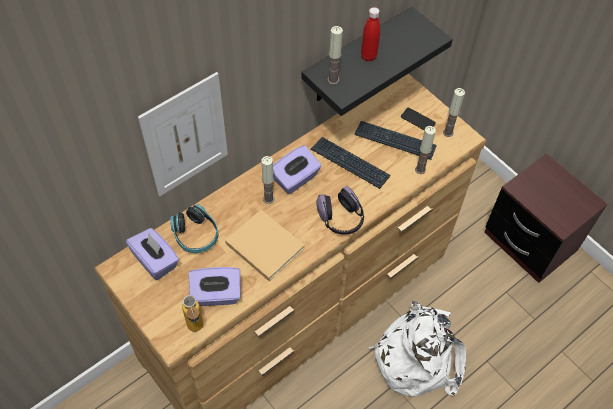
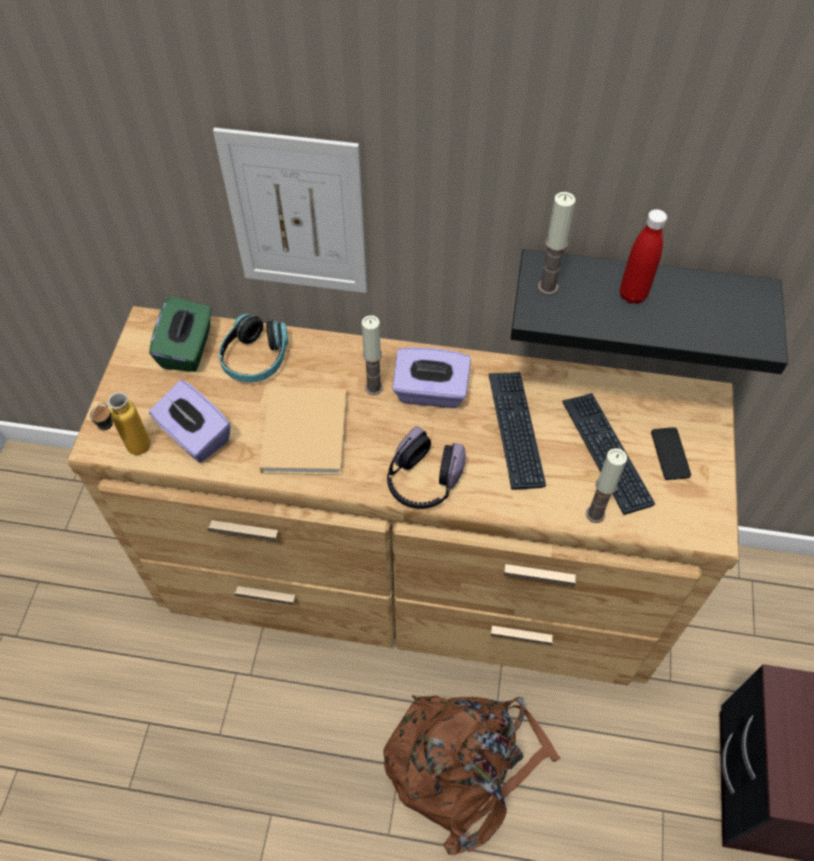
camera: 50 degrees right, 0 degrees up
(155, 261) = (188, 349): purple tissue box -> green tissue box
(417, 355) = (464, 764): white backpack -> brown backpack
(448, 132) = (693, 503): candle -> none

